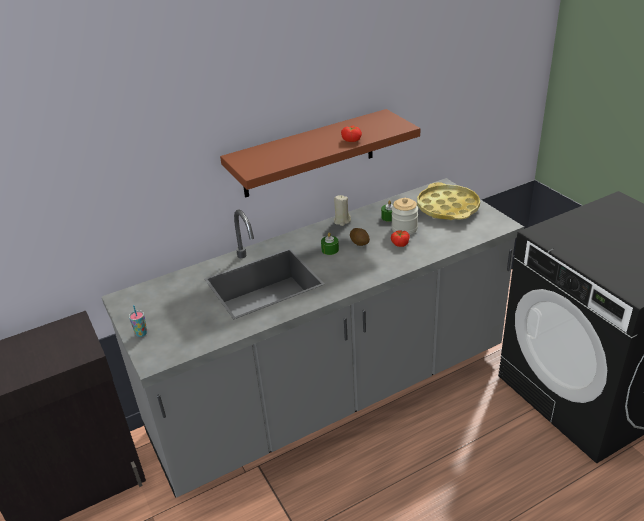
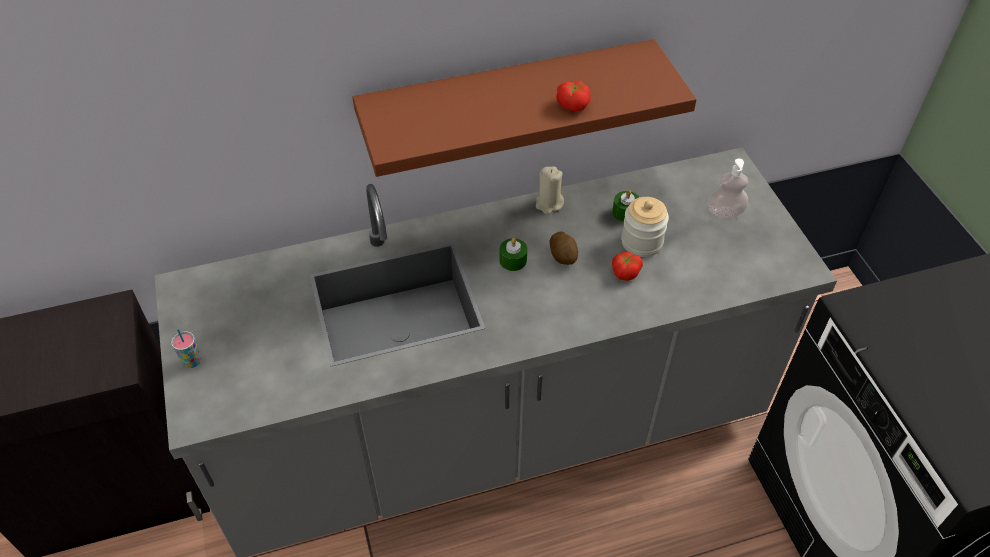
camera: 10 degrees right, 15 degrees up
(448, 207) = (725, 212): yellow tray -> soap dispenser

